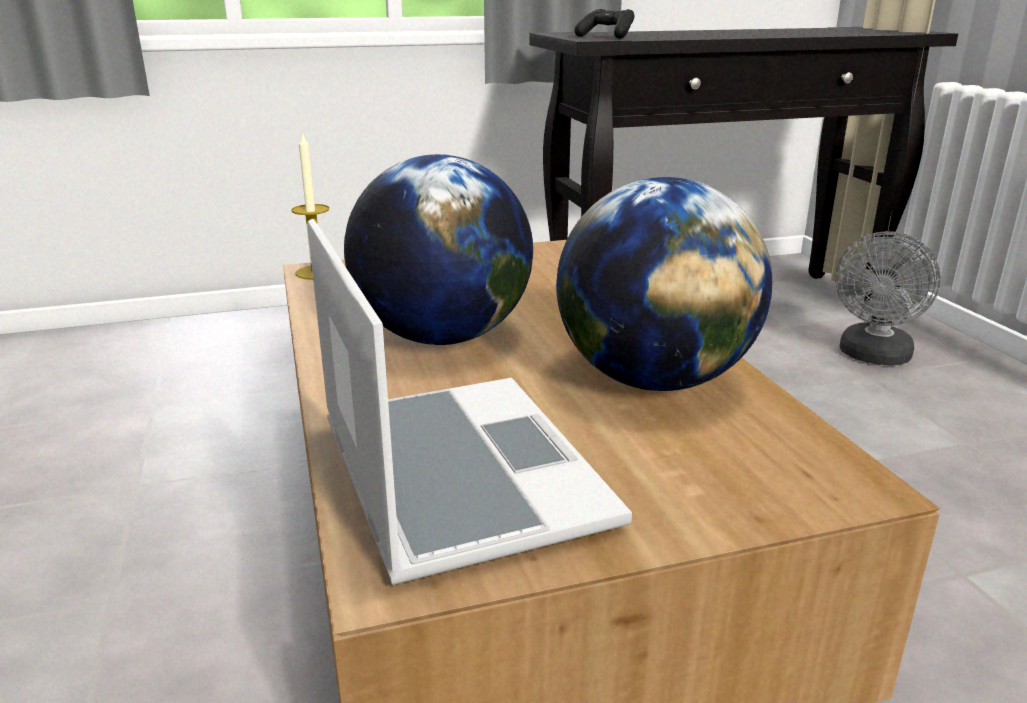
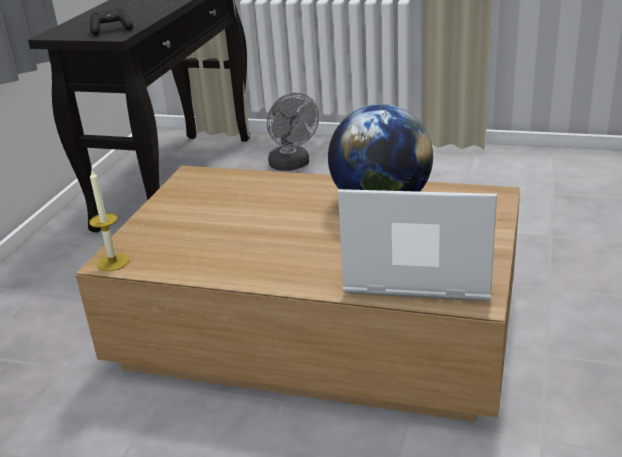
camera: 55 degrees left, 5 degrees up
(442, 337) = (273, 242): globe -> none

